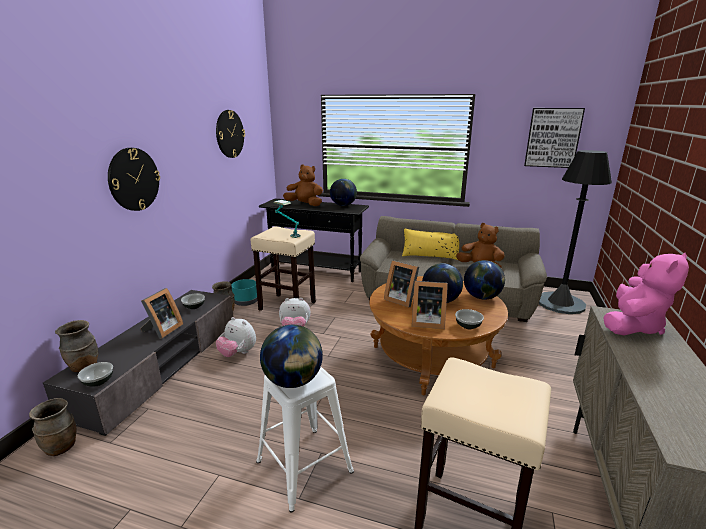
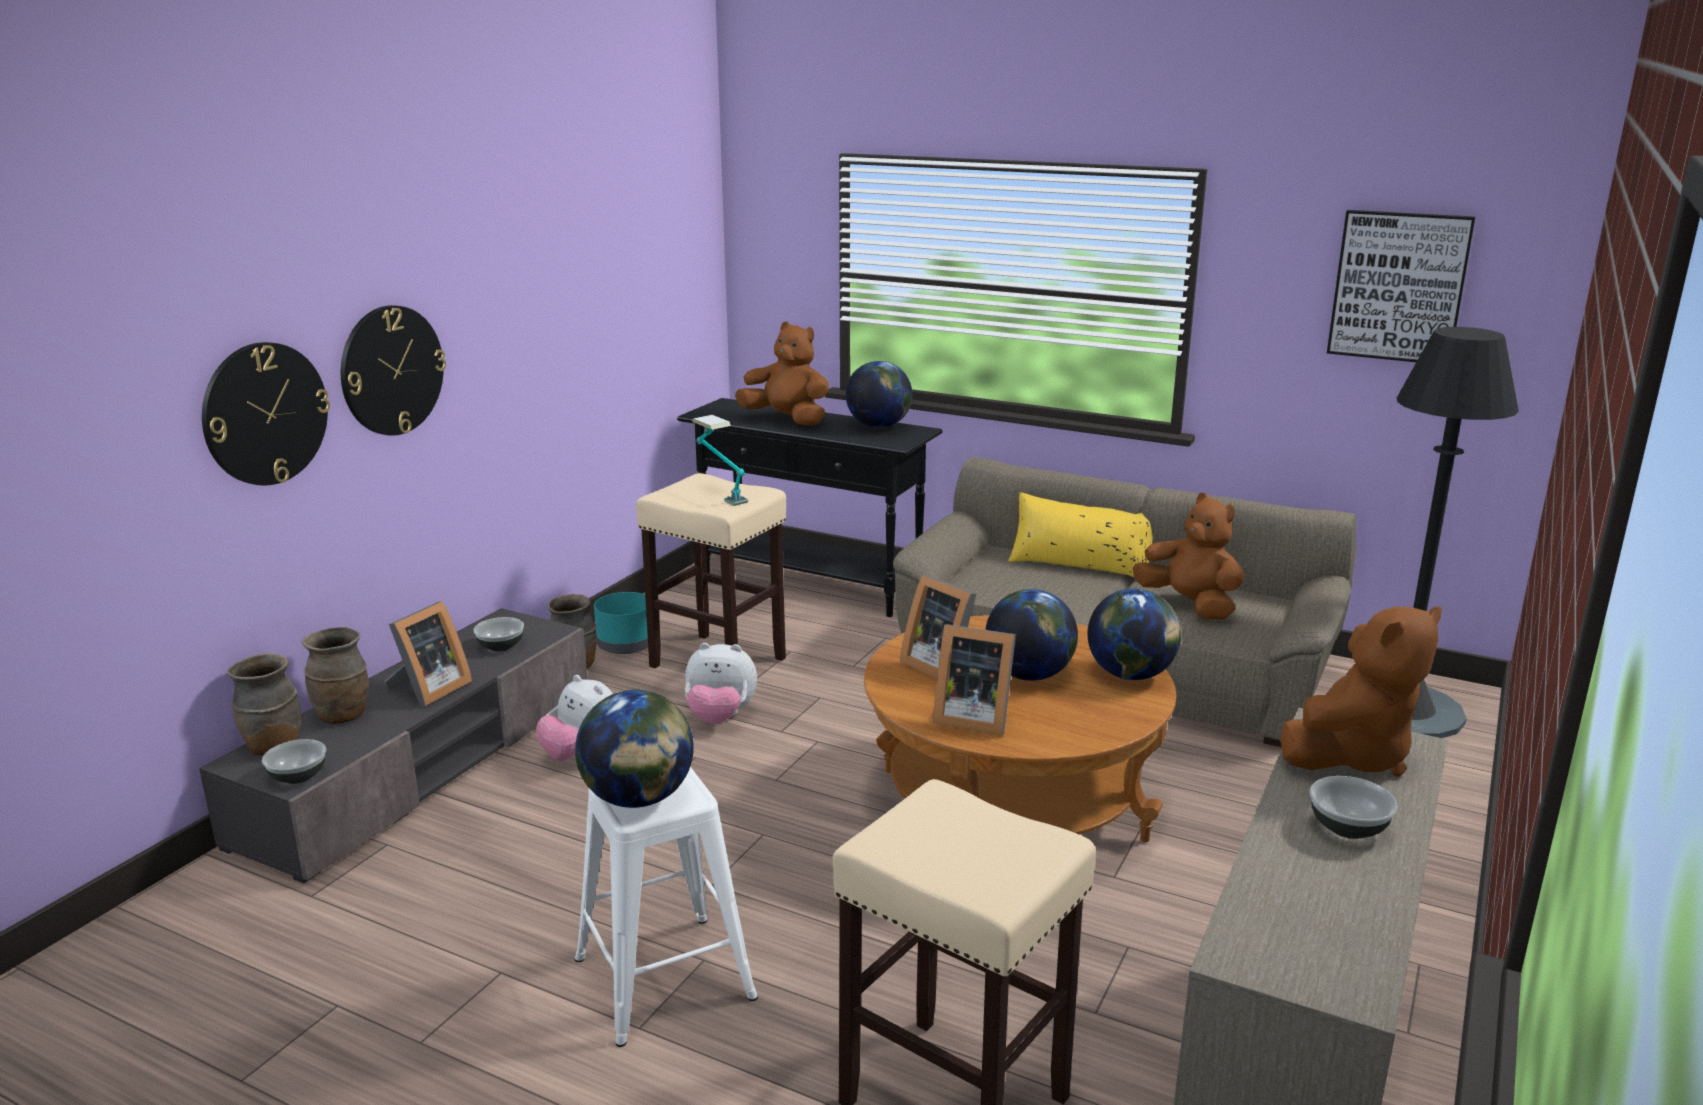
camera: 10 degrees right, 0 degrees up
(62, 447) = (226, 894): brown vase -> brown vase (343, 716)
(229, 134) = (612, 253): wall clock -> wall clock (265, 414)
(468, 326) = (1059, 734): bowl -> bowl (1348, 828)
(632, 326) = (1351, 755): pink plush toy -> brown plush toy

